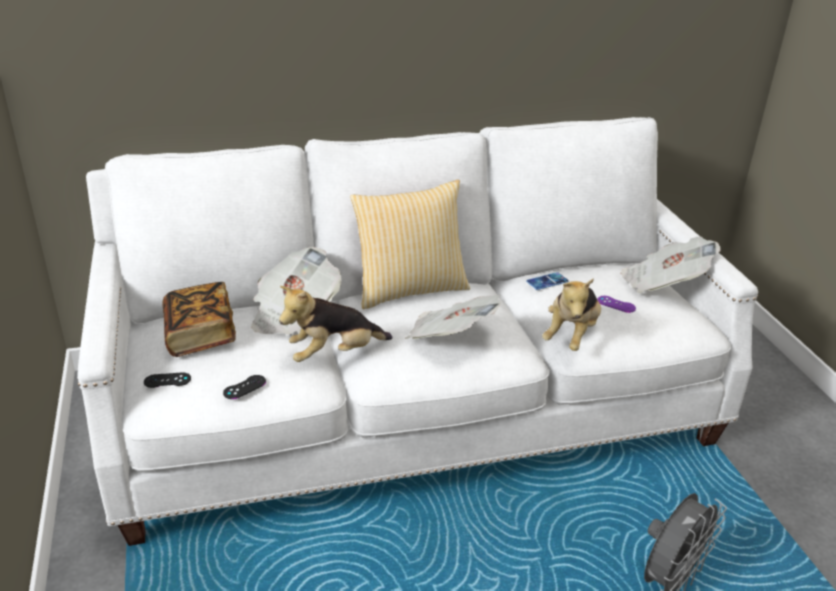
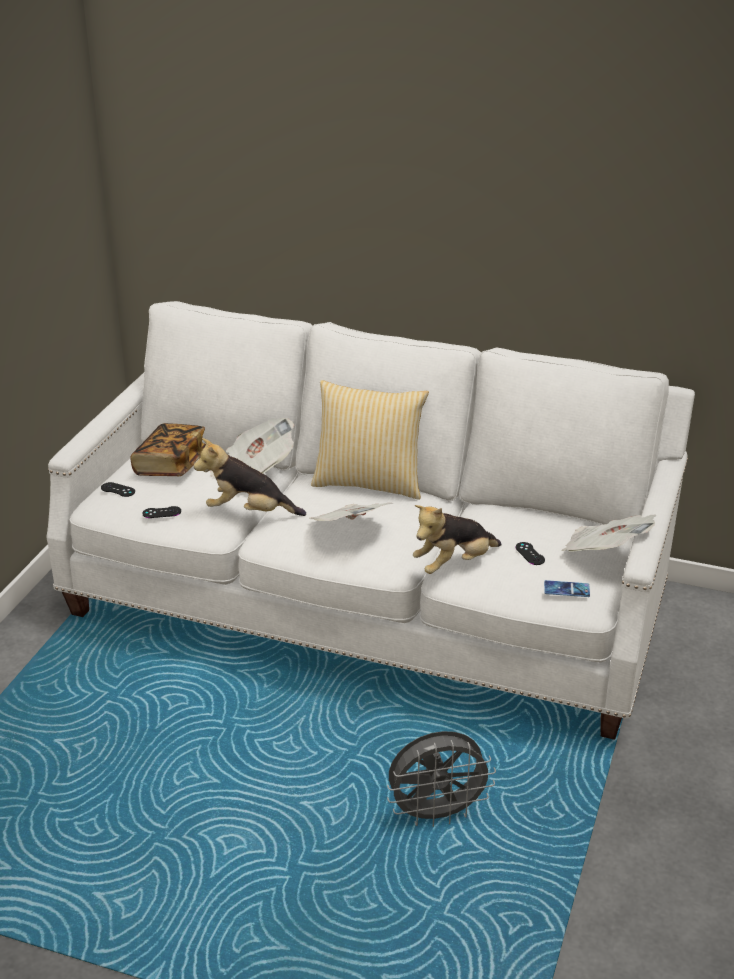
camera: 35 degrees right, 0 degrees up
(547, 281) = (497, 515): phone -> phone (566, 589)
(616, 304) = (530, 554): purple game controller -> black game controller

